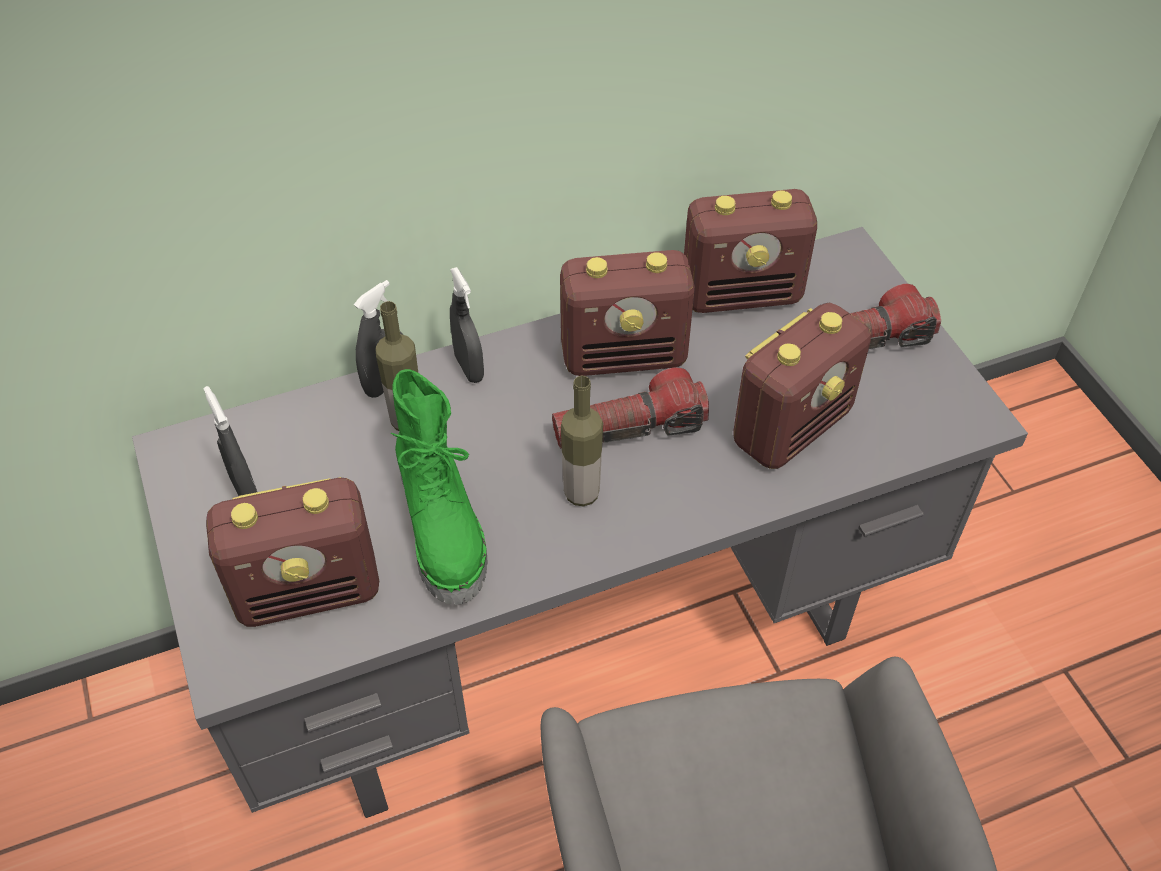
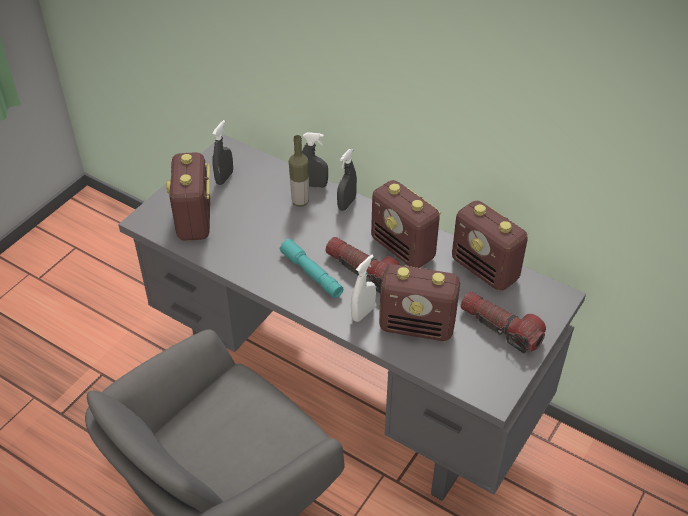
camera: 55 degrees right, 5 degrees down
(310, 591) = (194, 221): radio -> radio turned 45 degrees clockwise
(444, 528) = (256, 242): green boot -> none
(581, 493) = (311, 274): bottle -> turquoise flashlight
(716, 475) = (363, 313): none -> white spray bottle

